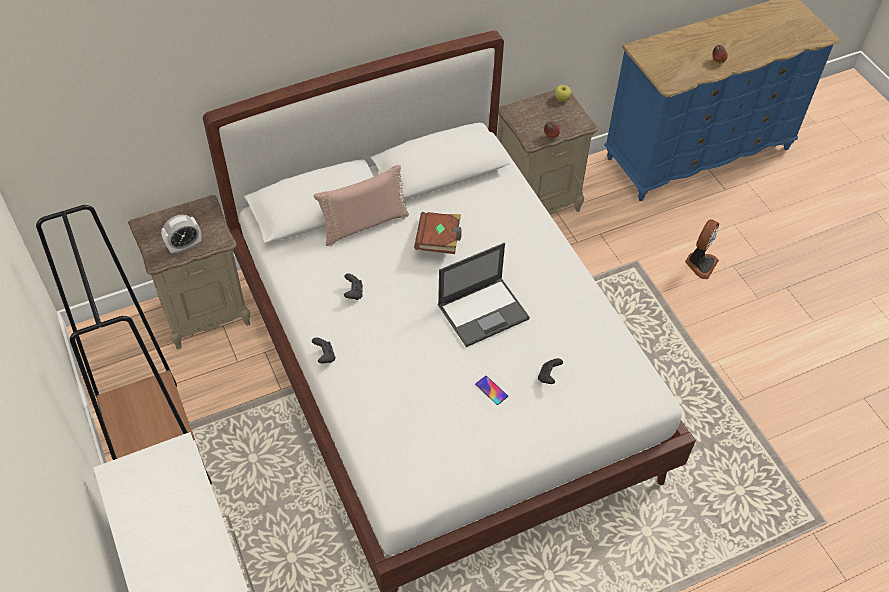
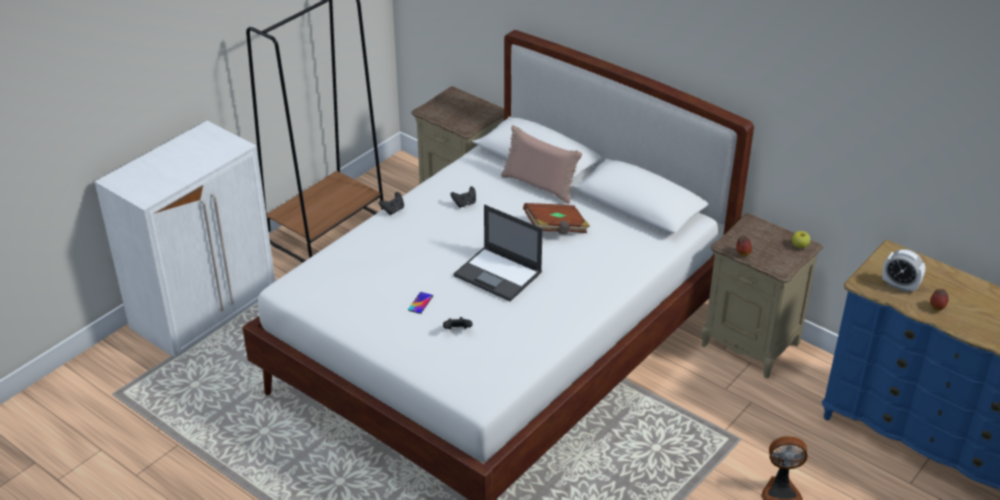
camera: 65 degrees right, 15 degrees down
(185, 246) = (447, 115): alarm clock -> alarm clock (899, 286)

